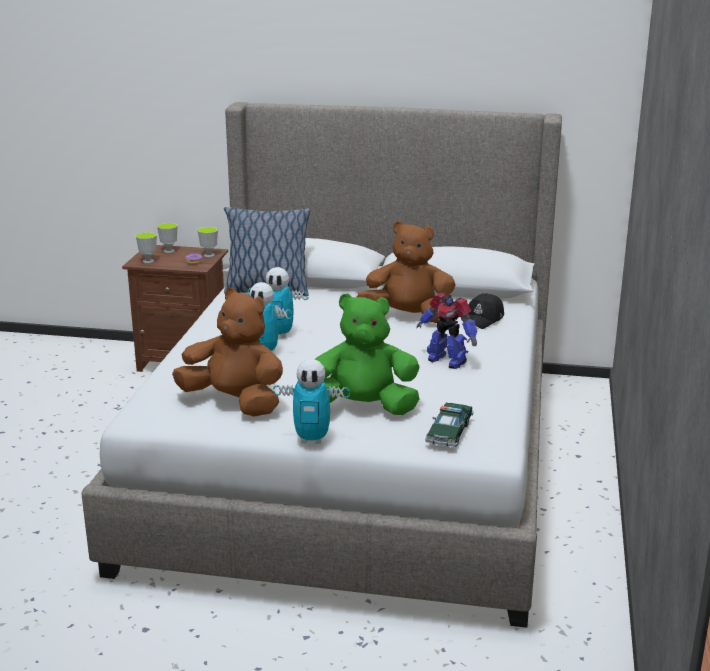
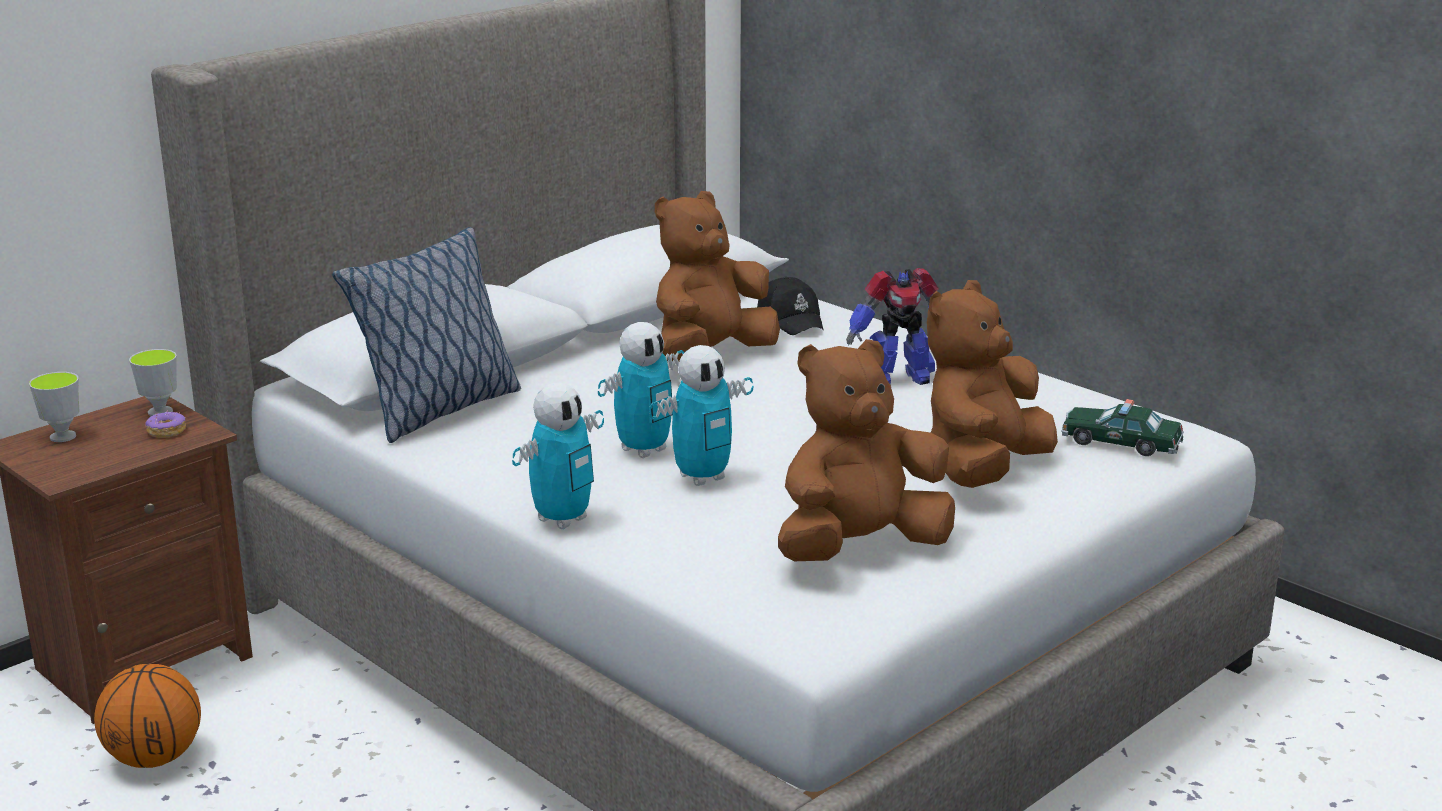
camera: 55 degrees left, 0 degrees up
(126, 390) = (154, 758): none -> basketball
(148, 261) = (77, 466): cup -> none
(312, 439) = (1048, 529): toy robot -> toy robot (562, 519)
(363, 408) = (983, 470): green plush toy -> brown plush toy
(449, 432) = (1120, 443): toy car -> toy car turned 150 degrees clockwise

